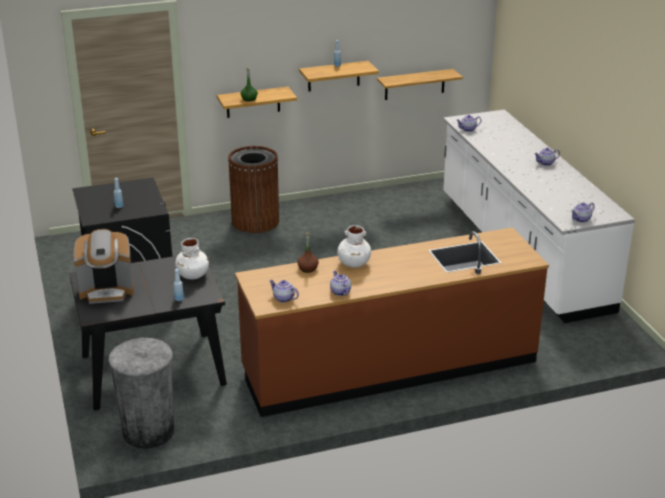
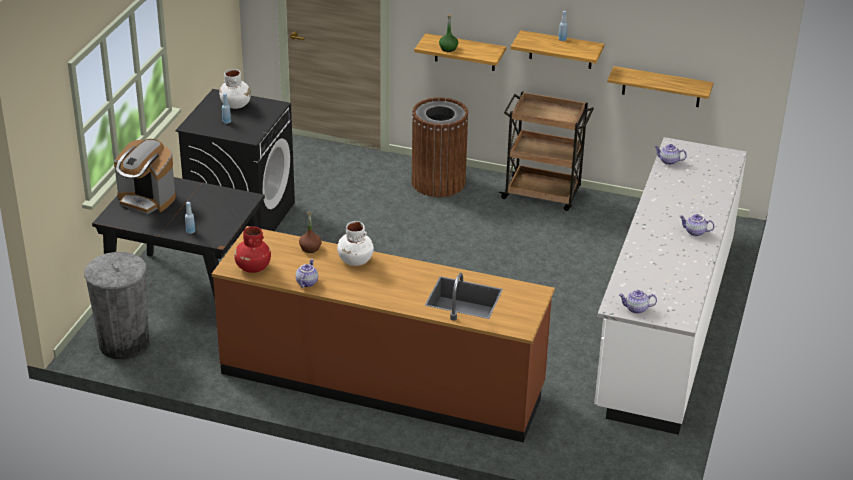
camera: 35 degrees right, 5 degrees up
(193, 275) = (228, 214): white vase -> white vase (236, 105)
(283, 299) = (253, 267): teapot -> red vase
(338, 203) = (543, 194): none -> brown cart

